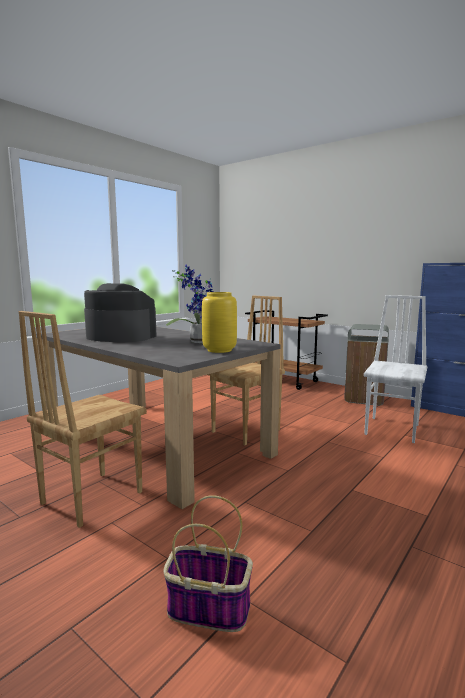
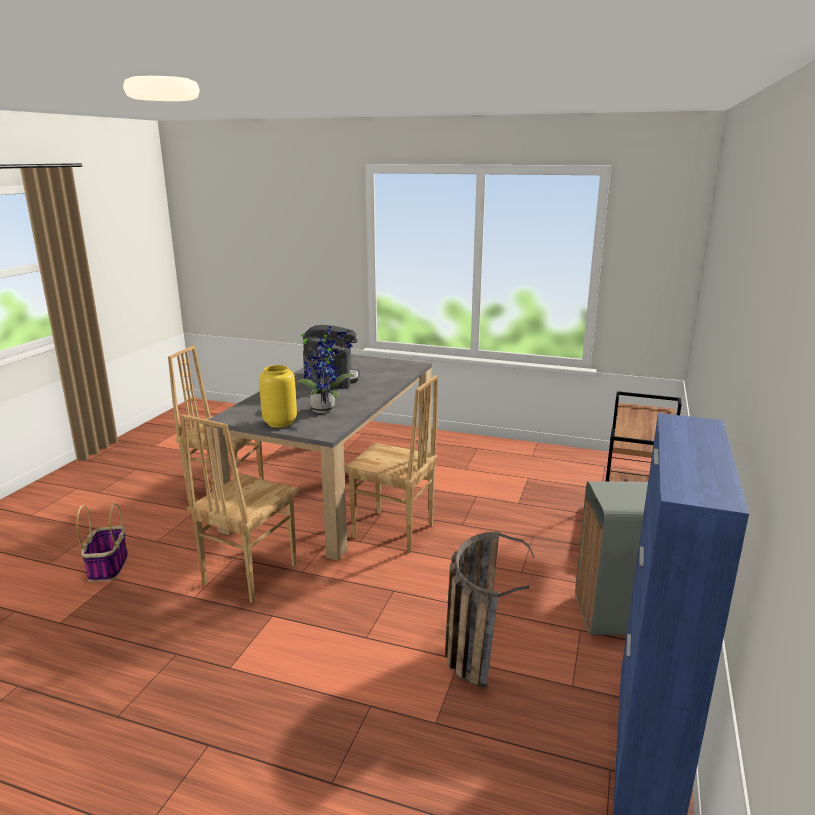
camera: 70 degrees right, 10 degrees up
(281, 496) = (248, 574): none -> brown chair
(393, 429) = (475, 648): white chair -> basket

